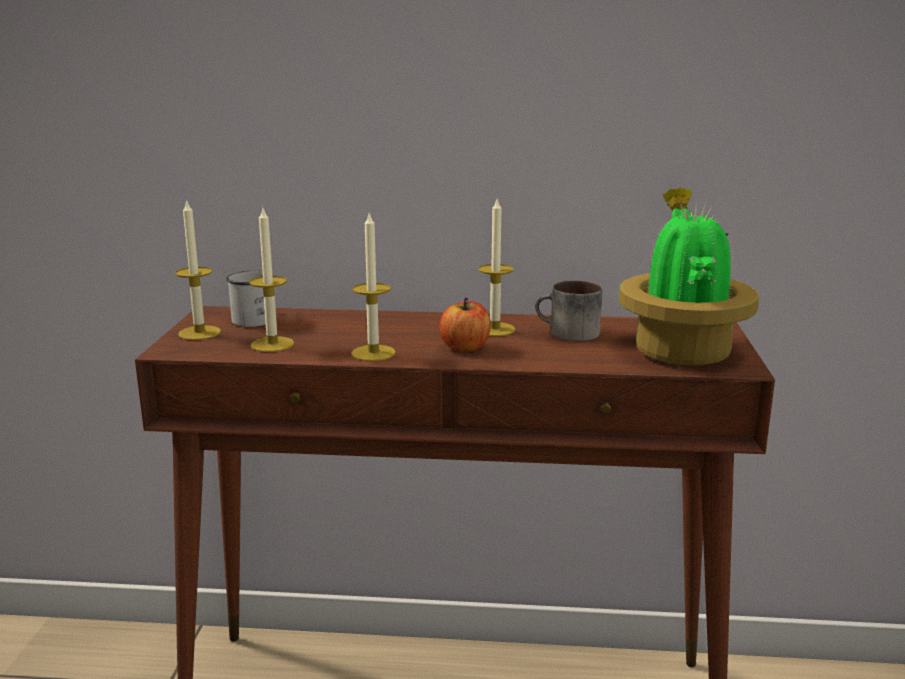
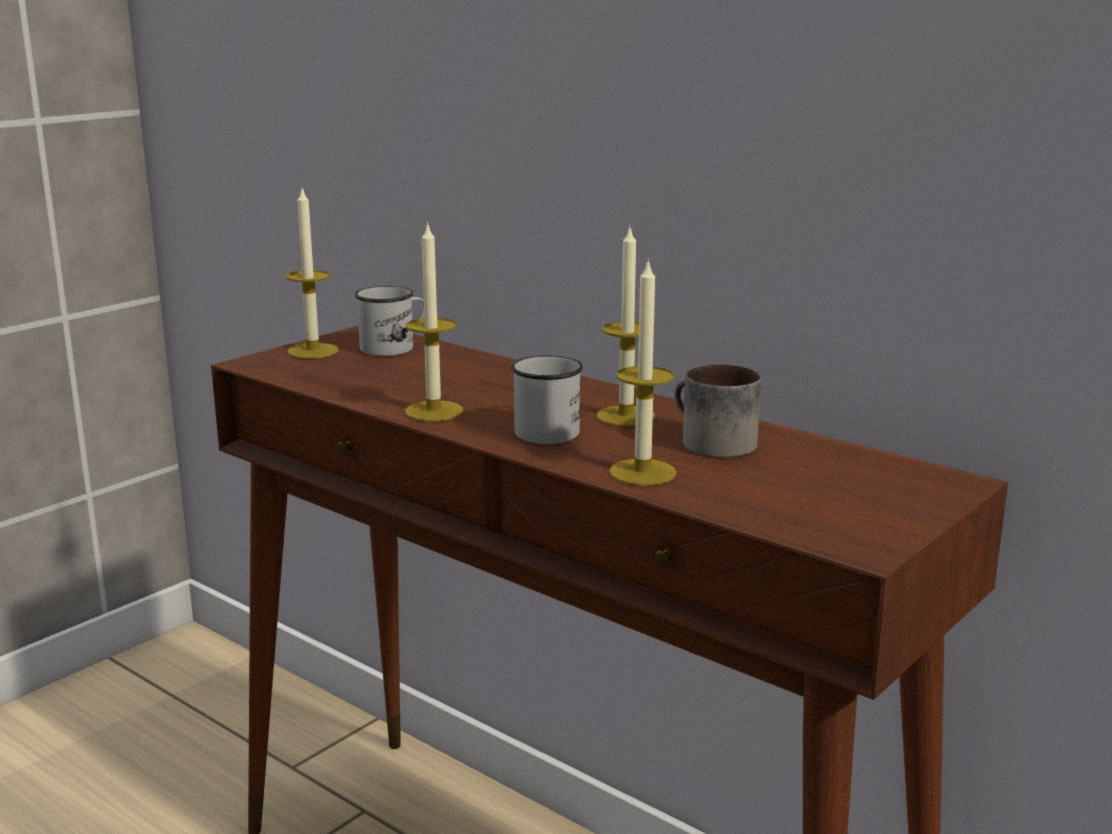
camera: 35 degrees right, 0 degrees up
(272, 344) = (354, 378): candle -> candle (642, 472)
(465, 347) = (546, 429): apple -> white mug
(681, 350) = (822, 502): potted plant -> none

